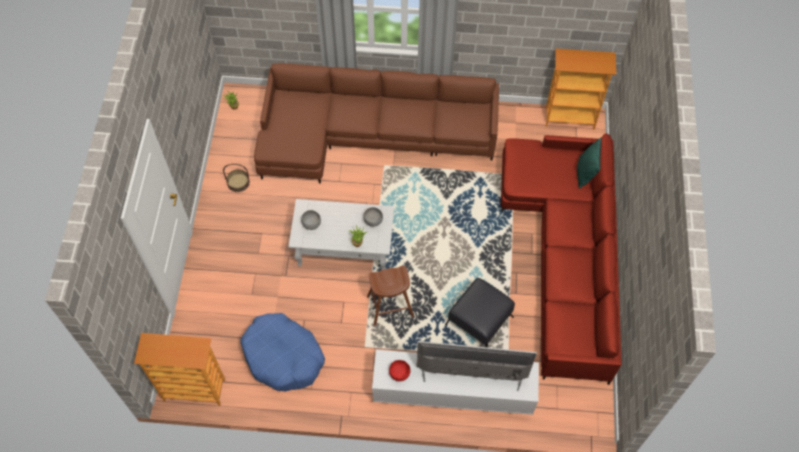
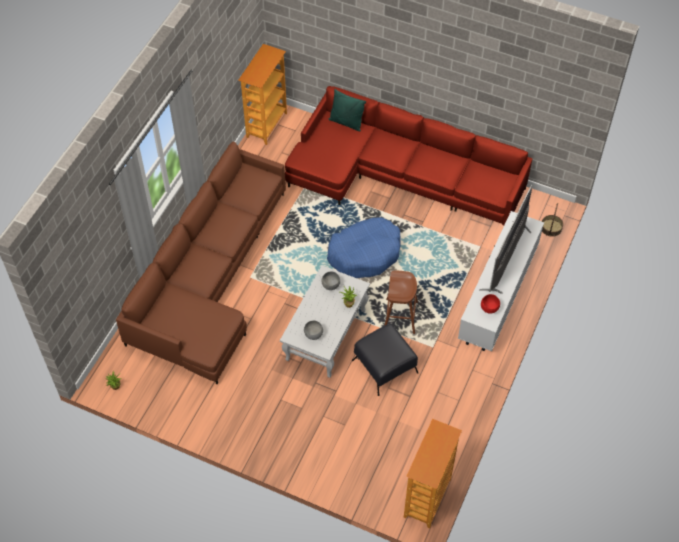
camera: 70 degrees left, 5 degrees down
(238, 183) = (212, 405): basket -> basket (551, 228)
(283, 356) = (419, 414): blue dog bed -> blue dog bed (365, 253)
(479, 321) = (439, 256): black ottoman -> black ottoman (385, 367)

